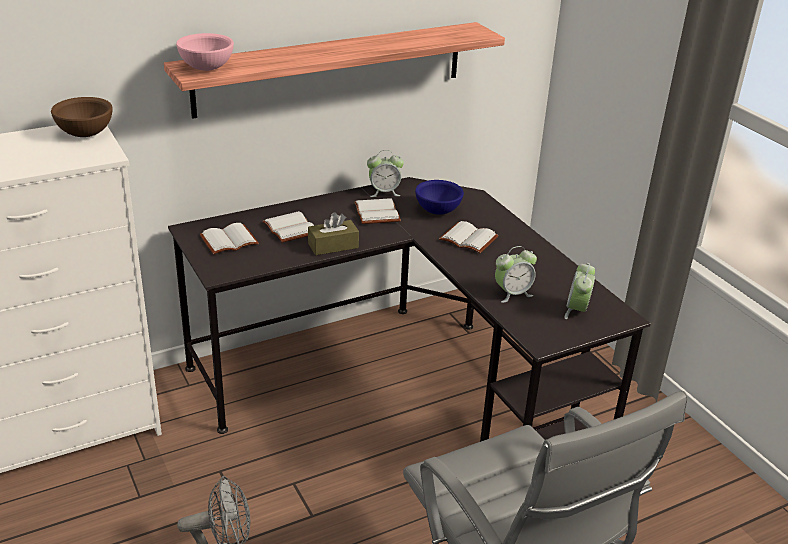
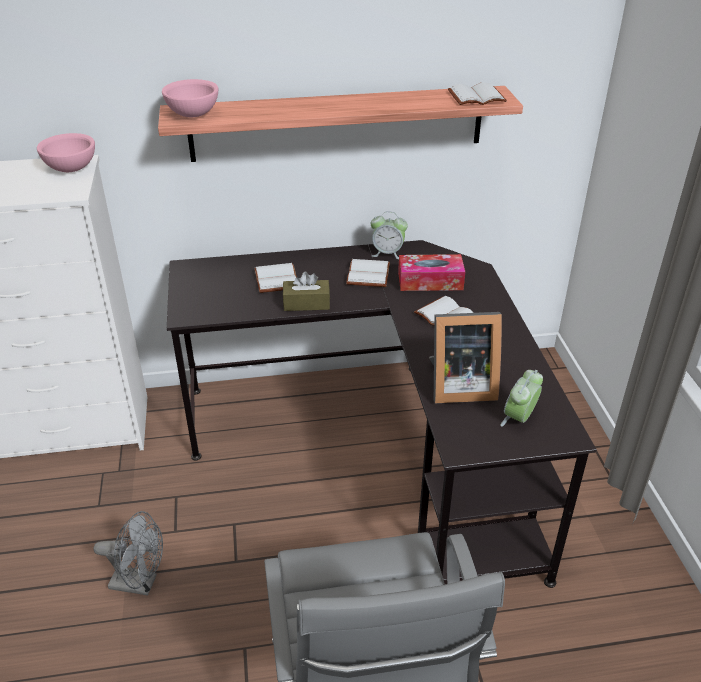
camera: 20 degrees right, 5 degrees up
(86, 133) = (72, 169): brown bowl -> pink bowl
(228, 241) = (213, 284): white book -> white book (476, 98)
(437, 211) = (430, 281): blue bowl -> tissue box
(512, 293) = (458, 386): alarm clock -> picture frame

